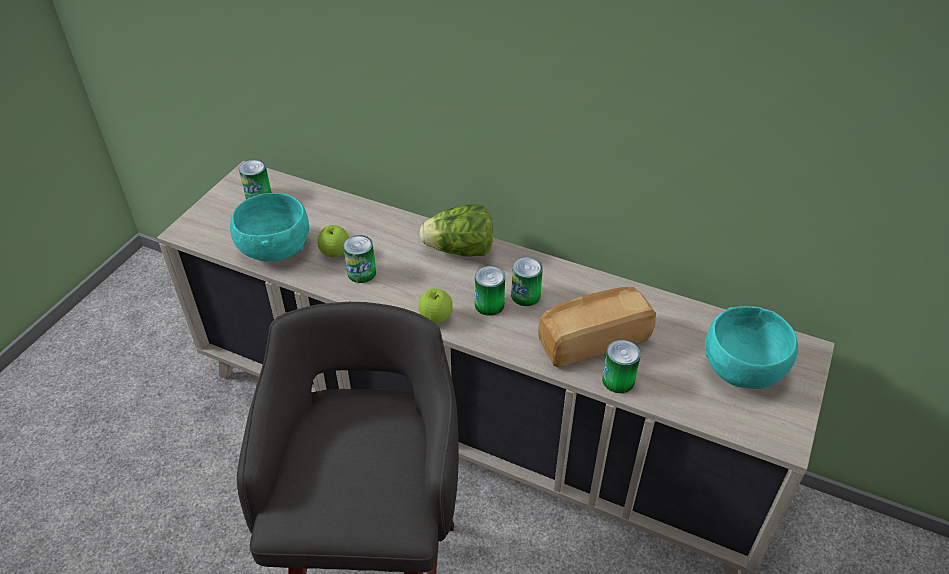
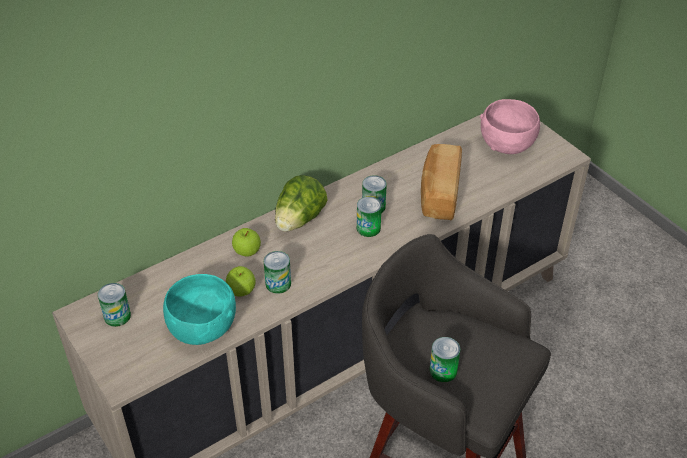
camera: 60 degrees left, 0 degrees up
(436, 317) = (360, 260): apple -> apple (247, 252)
(618, 380) = (480, 199): can -> can (443, 371)
(744, 369) = (507, 143): turquoise bowl -> pink bowl

